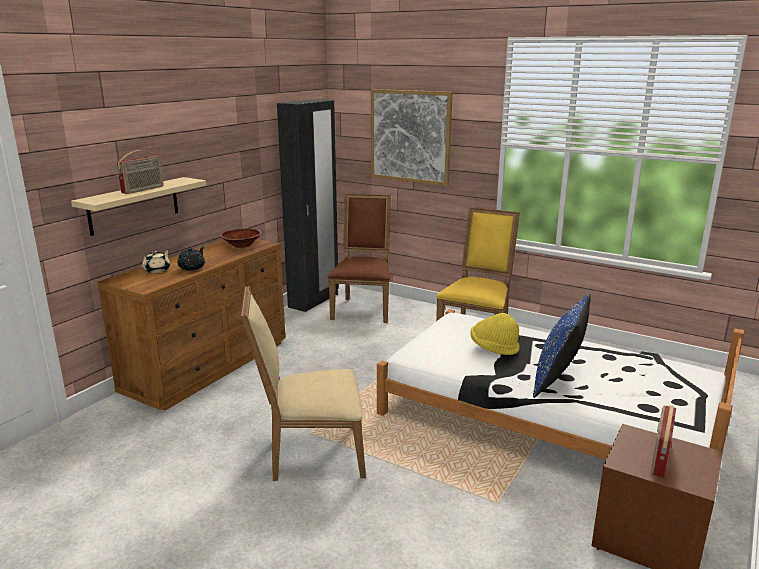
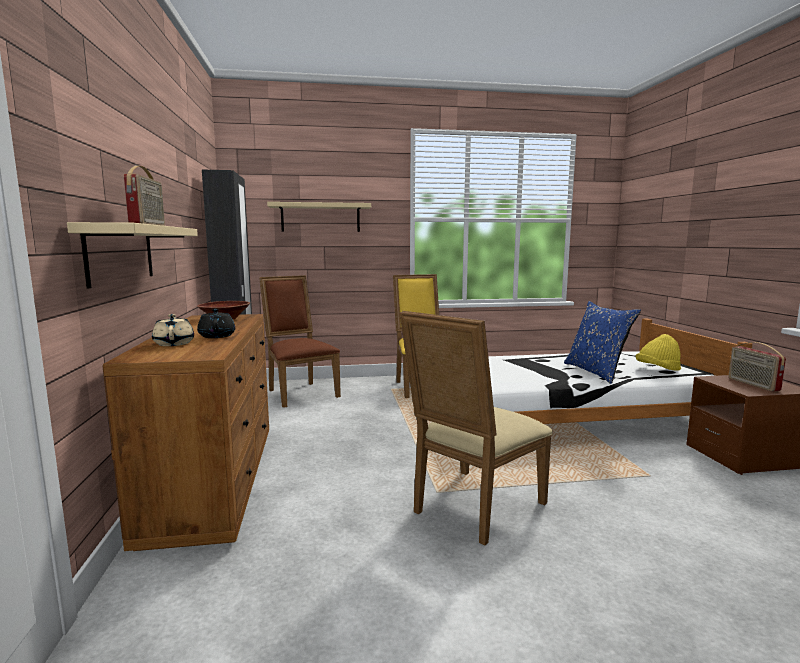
camera: 40 degrees left, 10 degrees down
(410, 136) = (320, 218): picture -> beige shelf
(493, 348) = (520, 367): yellow hat -> yellow hat (657, 370)

